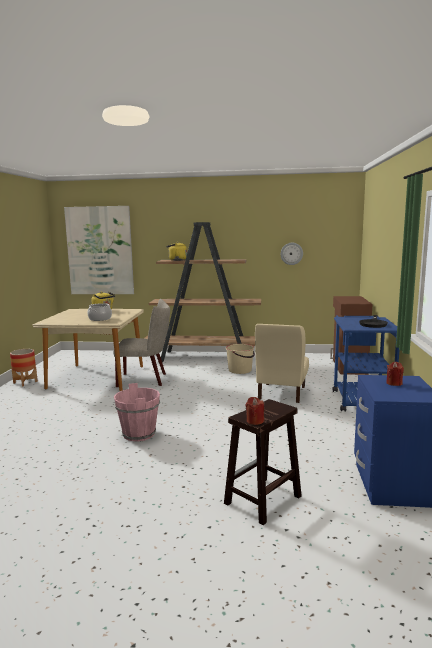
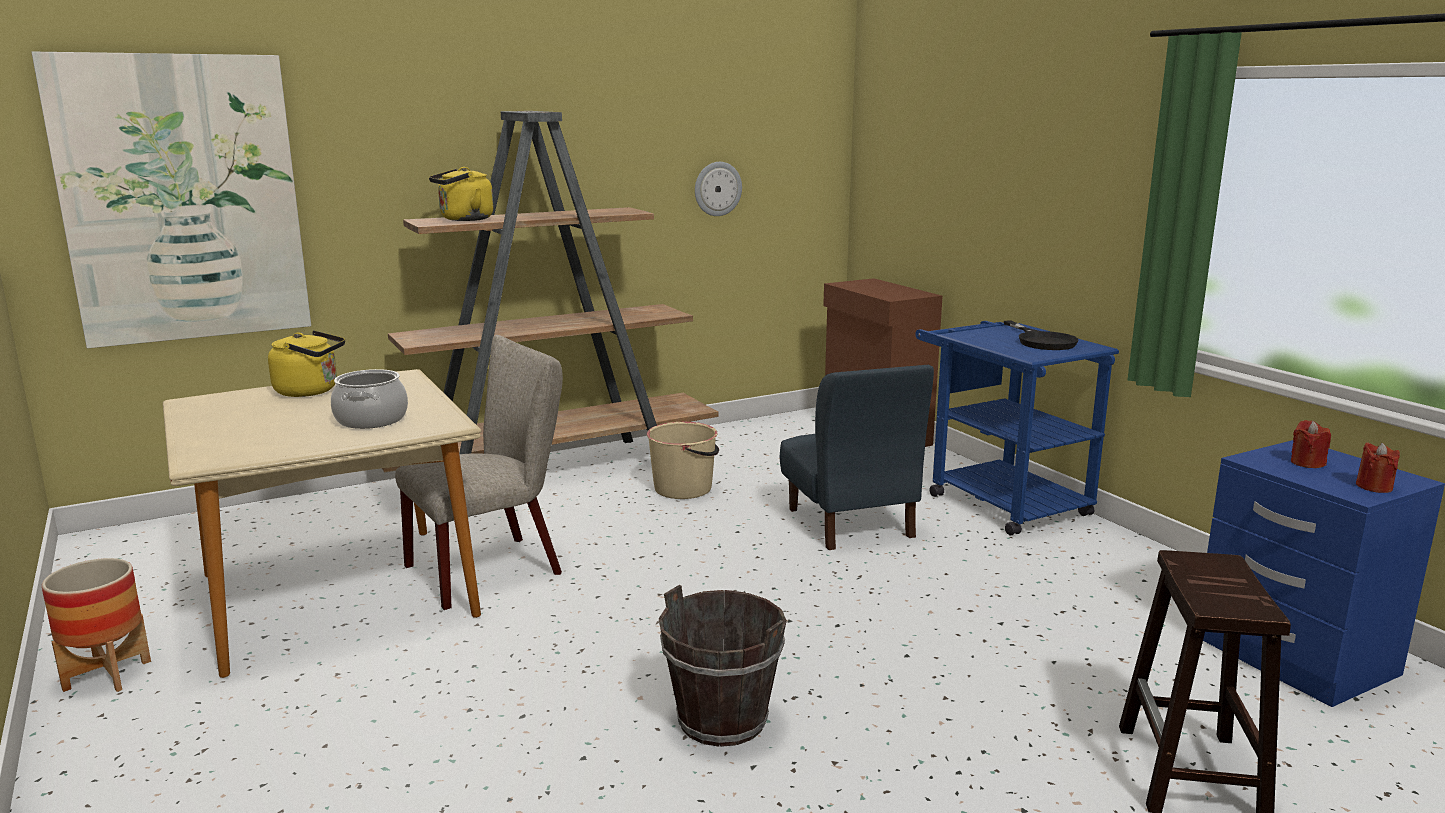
camera: 35 degrees left, 5 degrees up
(139, 434) = (723, 720): pink bucket -> brown bucket
(255, 421) = (1255, 608): red candle -> red candle (1374, 487)
(281, 393) = (850, 523): beige chair -> blue chair

